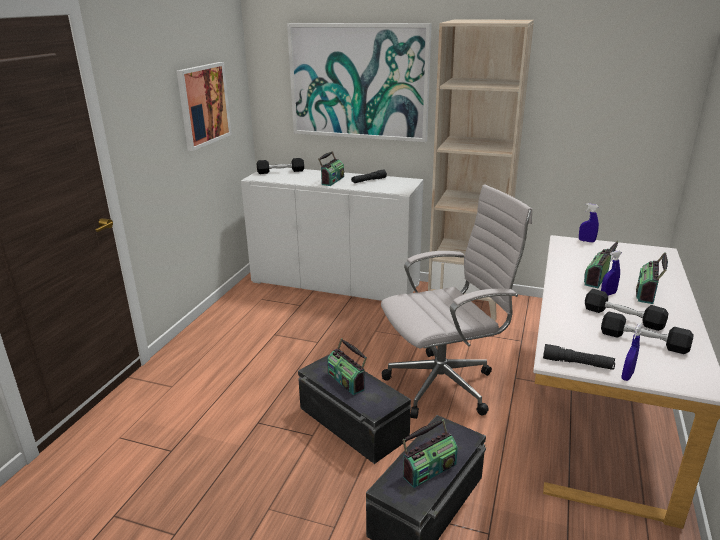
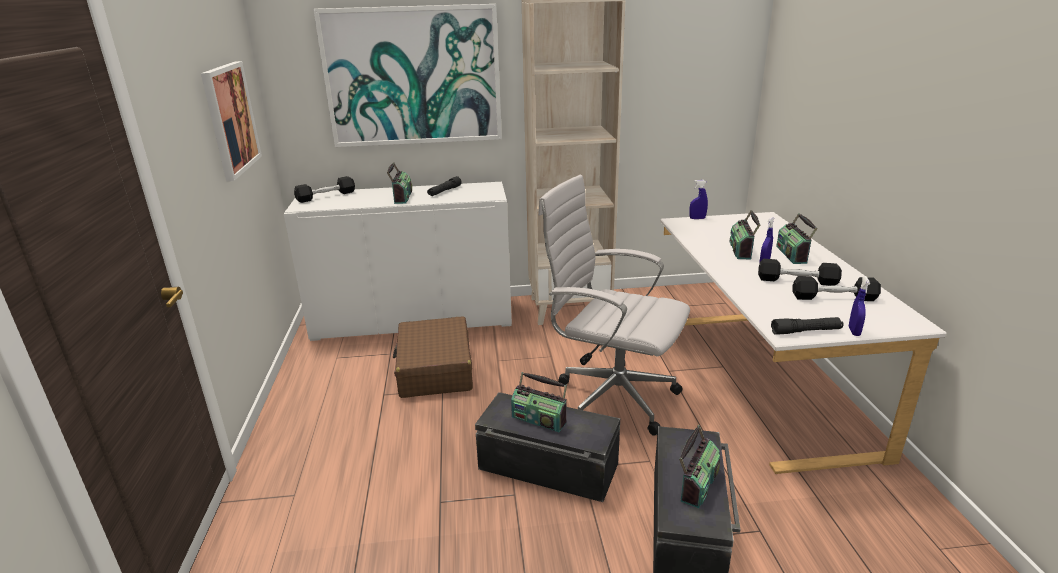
camera: 25 degrees left, 0 degrees up
(323, 325) = (435, 369): none -> brown suitcase
(445, 385) = (611, 397): white office chair -> white office chair turned 105 degrees counterclockwise

